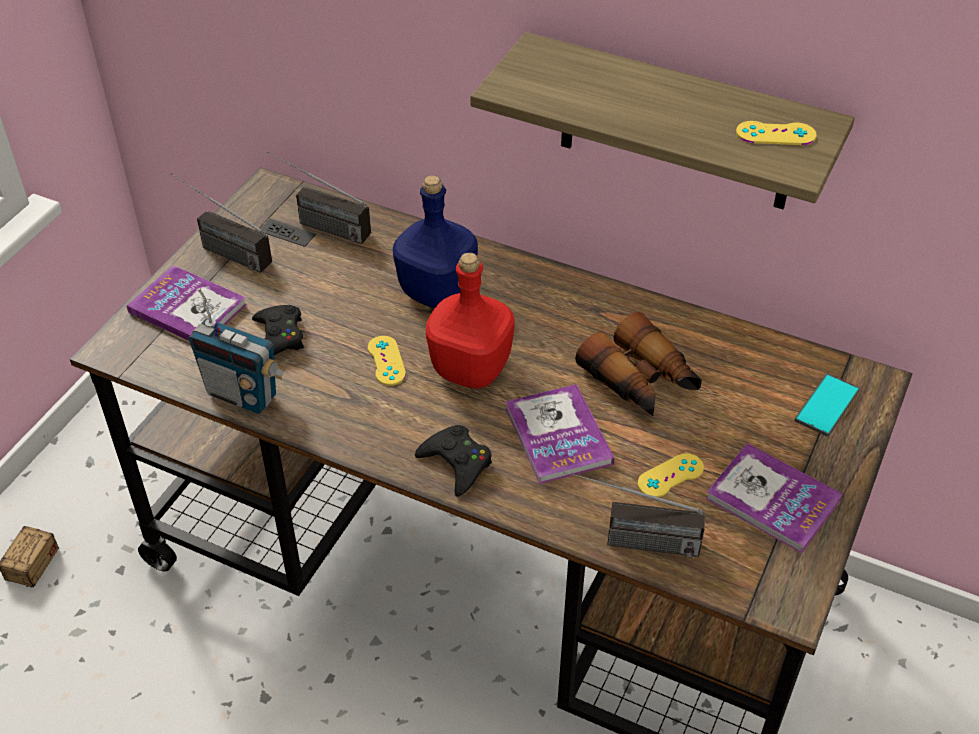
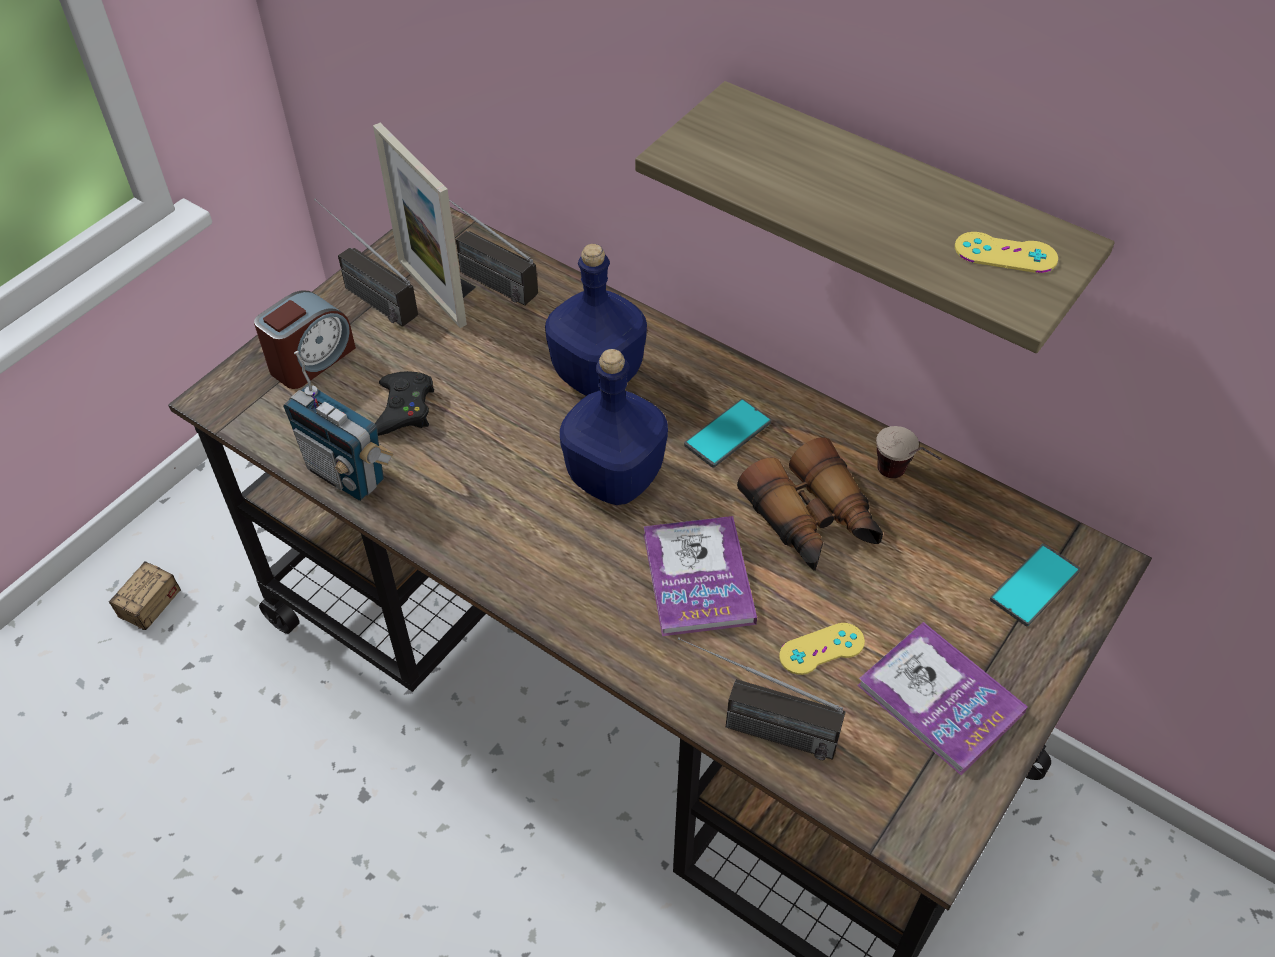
camera: 10 degrees right, 5 degrees up
(188, 308) = (311, 360): book -> alarm clock
(279, 242) = (431, 292): none -> picture frame
(386, 361) = (519, 454): yellow game controller -> none
(456, 463) = (571, 595): black game controller -> none
(469, 368) = (613, 477): red bottle -> blue bottle
(556, 323) = (728, 434): none -> phone
(705, 340) = (902, 479): none -> cup

